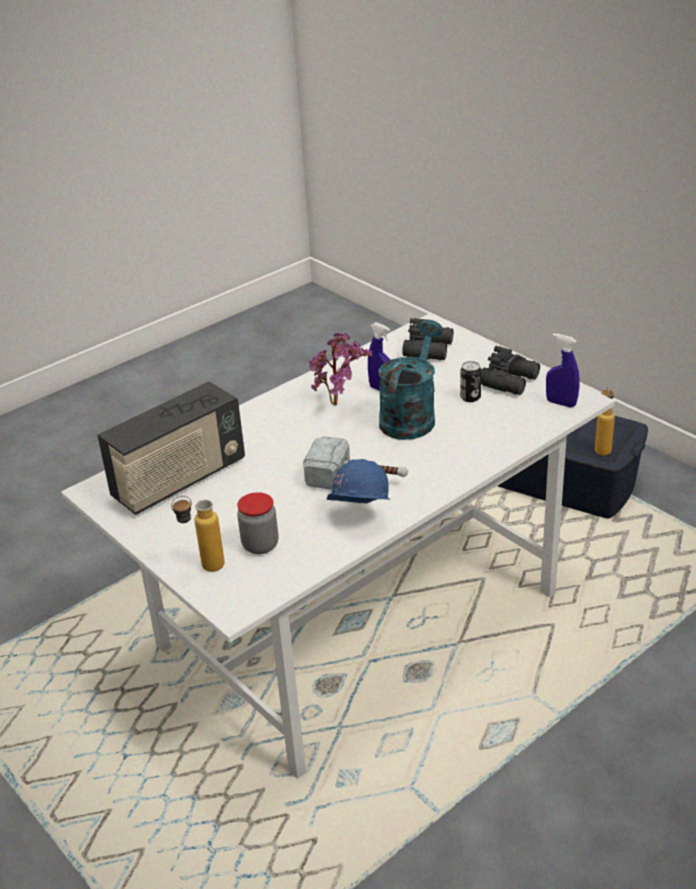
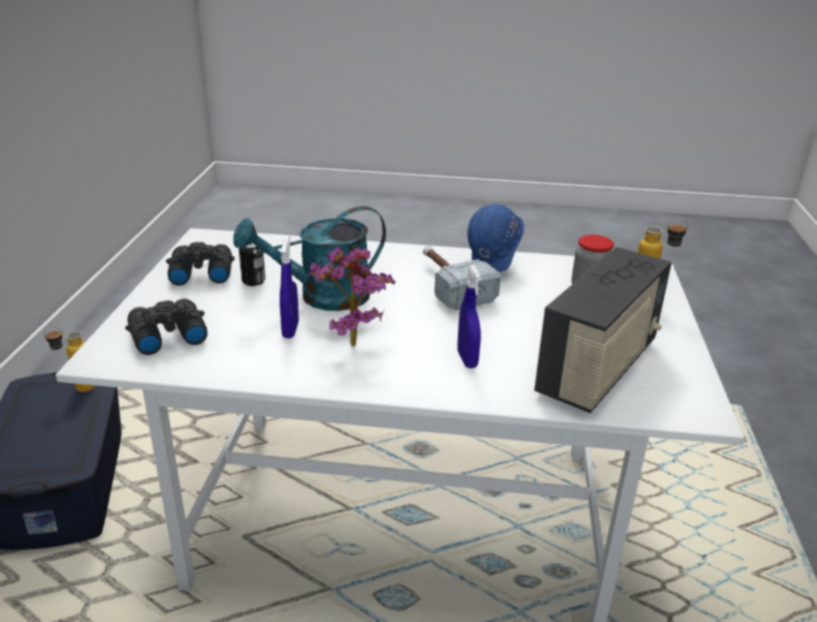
camera: 135 degrees left, 5 degrees down
(179, 480) = (599, 368): radio -> radio turned 120 degrees clockwise
(561, 403) = (220, 243): blue spray bottle -> blue spray bottle (467, 359)

